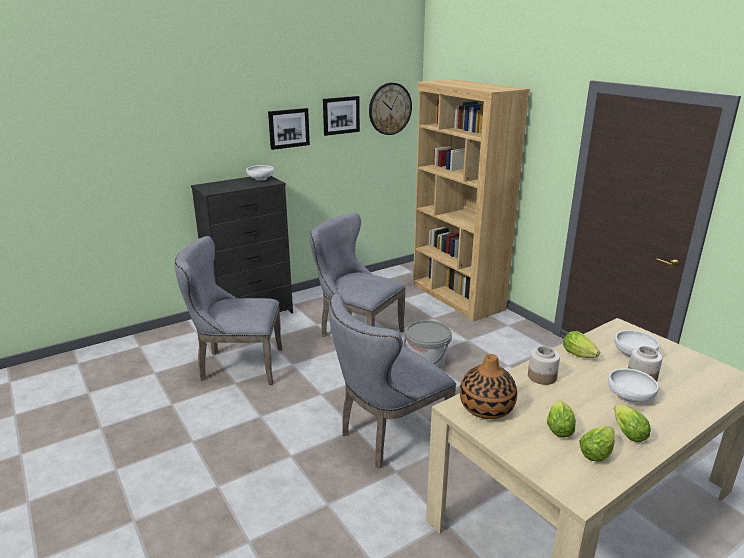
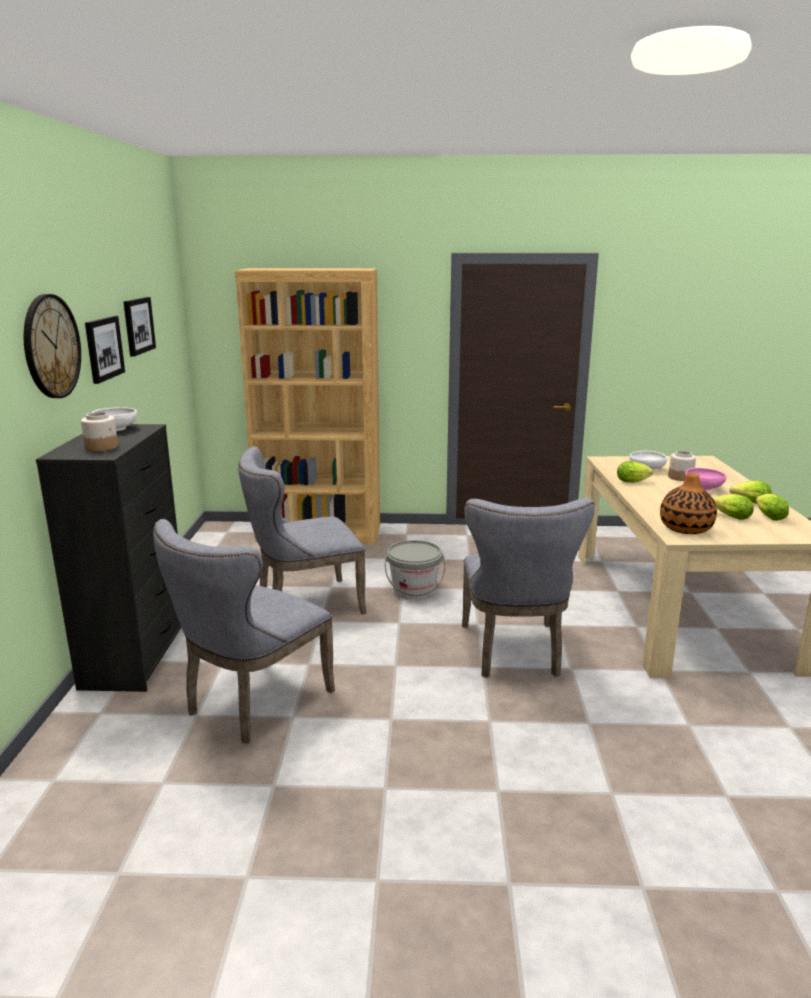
camera: 55 degrees left, 5 degrees down
(390, 109) = (168, 314): wall clock -> wall clock (51, 346)
(542, 377) = (654, 500): jar -> jar (102, 447)
(630, 396) = (703, 488): white bowl -> pink bowl

